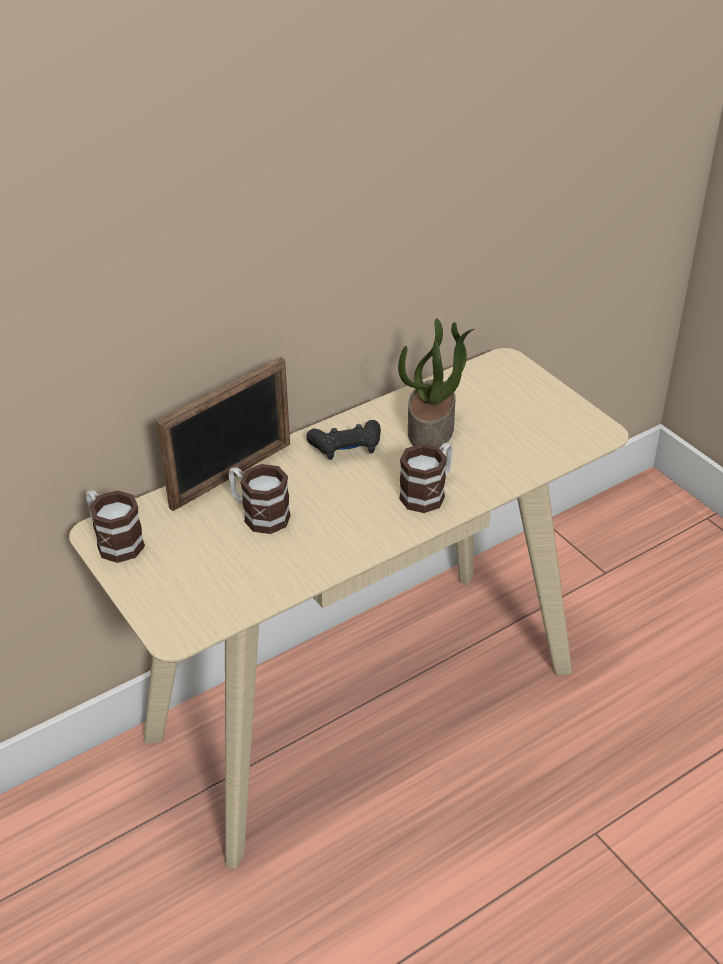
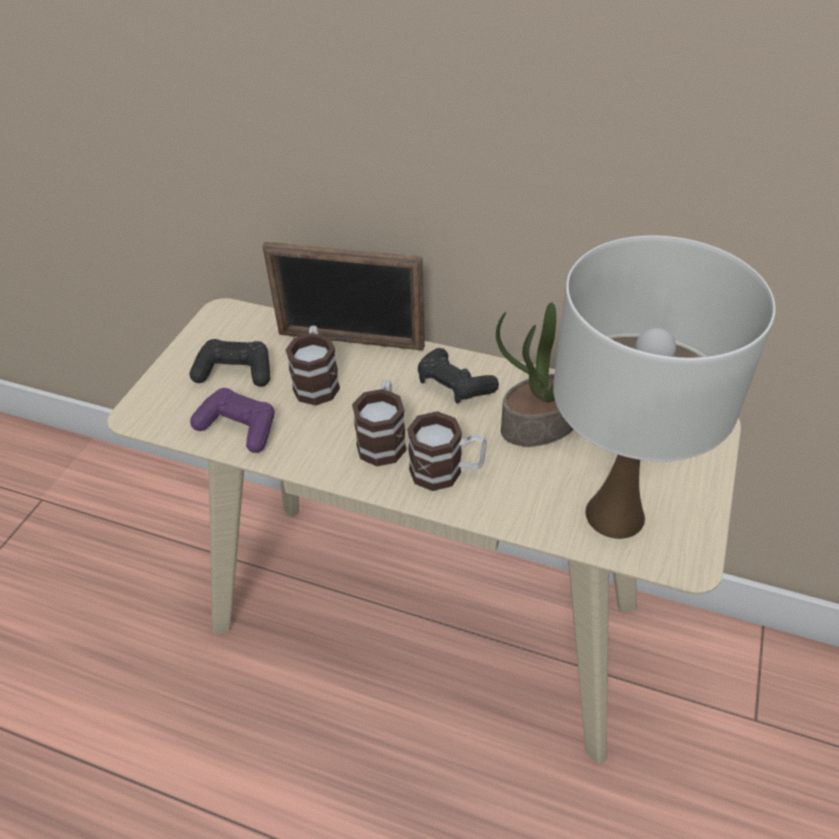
camera: 55 degrees right, 5 degrees up
(114, 540) = (220, 325): mug -> mug (383, 439)
(191, 555) = (235, 372): none -> black game controller
(263, 579) = (238, 428): none -> purple game controller
(539, 440) = (614, 514): none -> white table lamp

